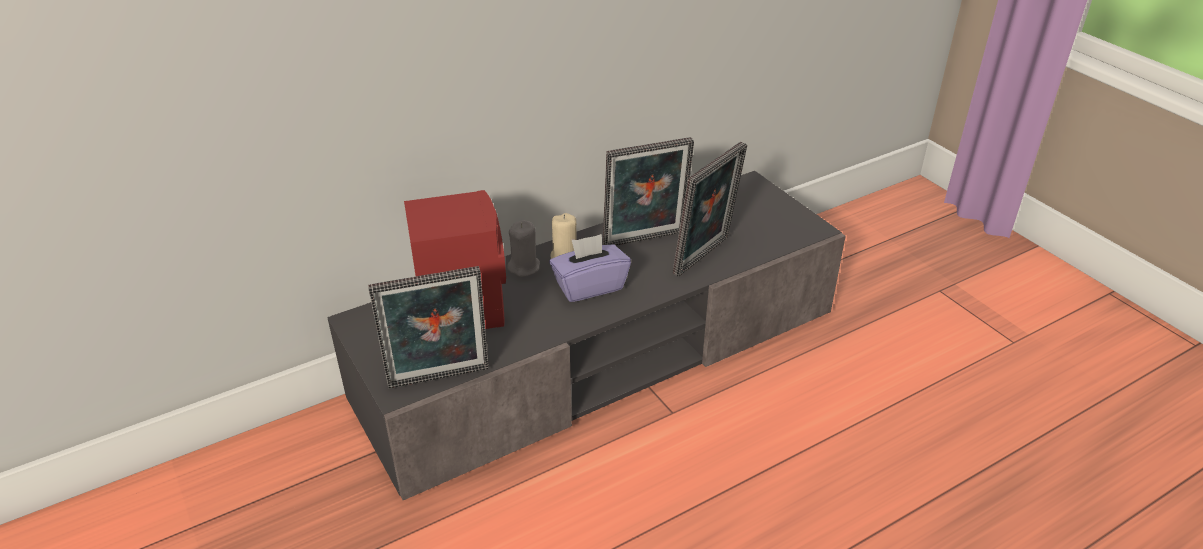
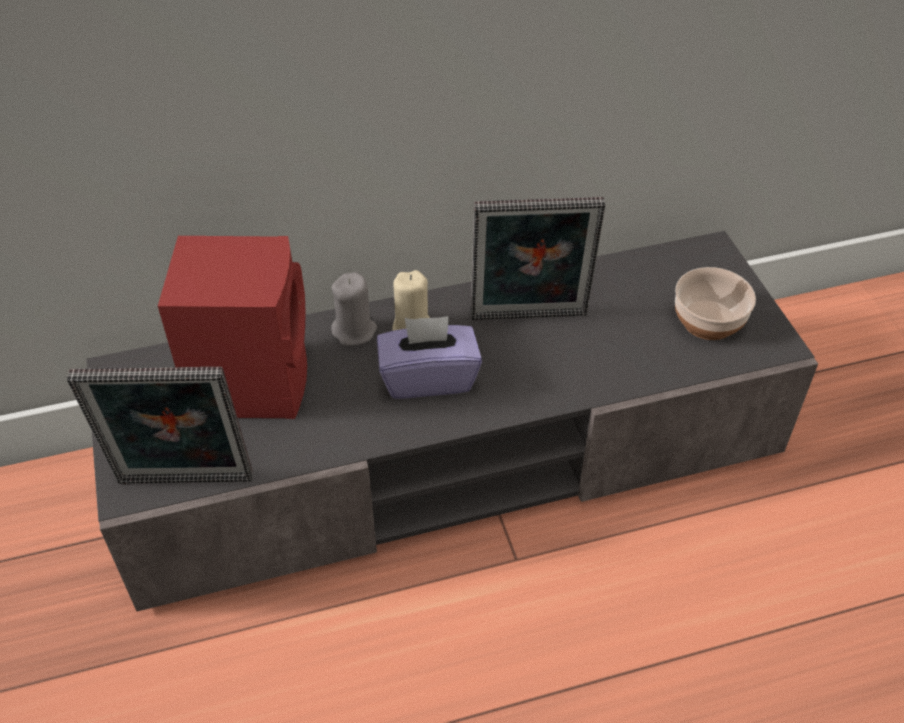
camera: 15 degrees right, 10 degrees up
(705, 257) = (602, 362): picture frame -> none
(765, 223) = (707, 321): none -> bowl

